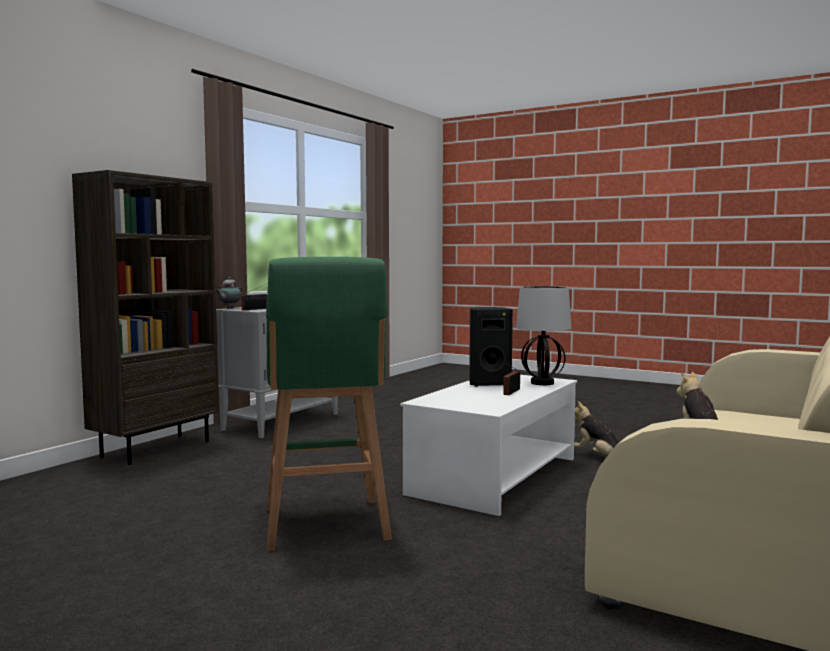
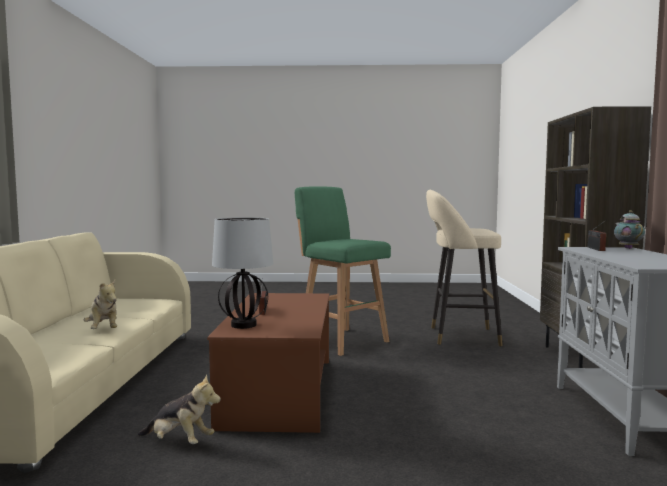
camera: 150 degrees right, 0 degrees up
(158, 497) = (459, 336): none -> beige stool
(488, 384) = (295, 317): black speaker -> none
(494, 476) = (279, 390): white coffee table -> brown coffee table

